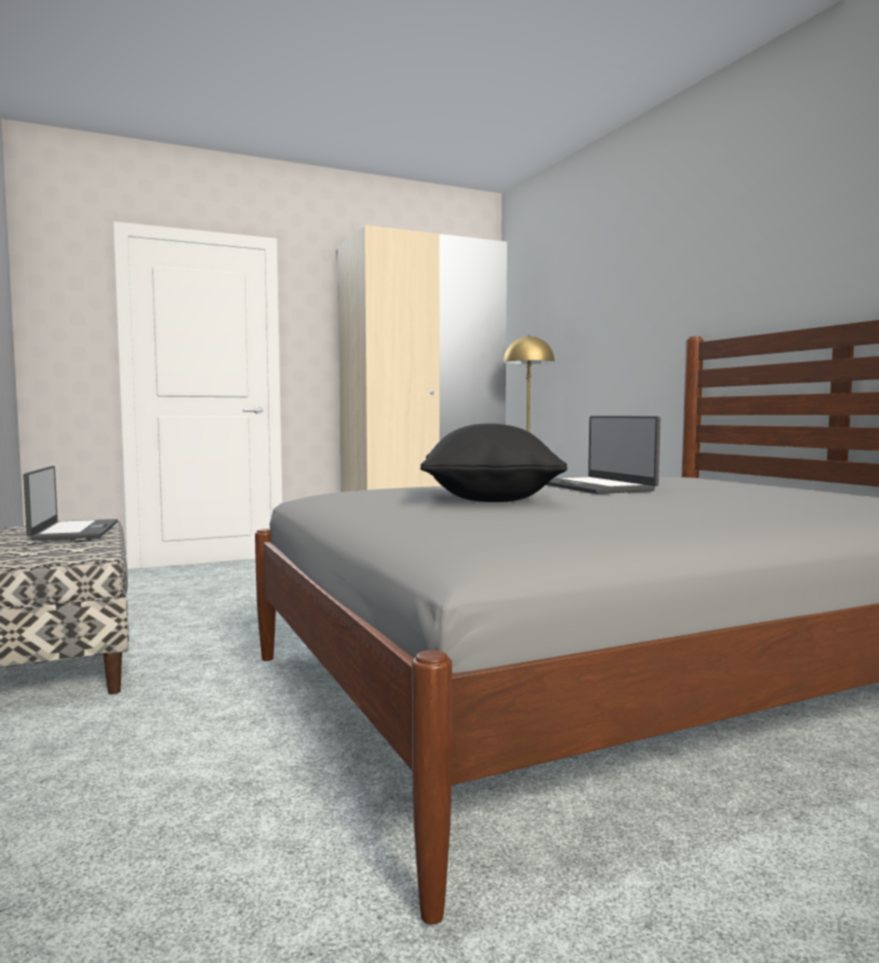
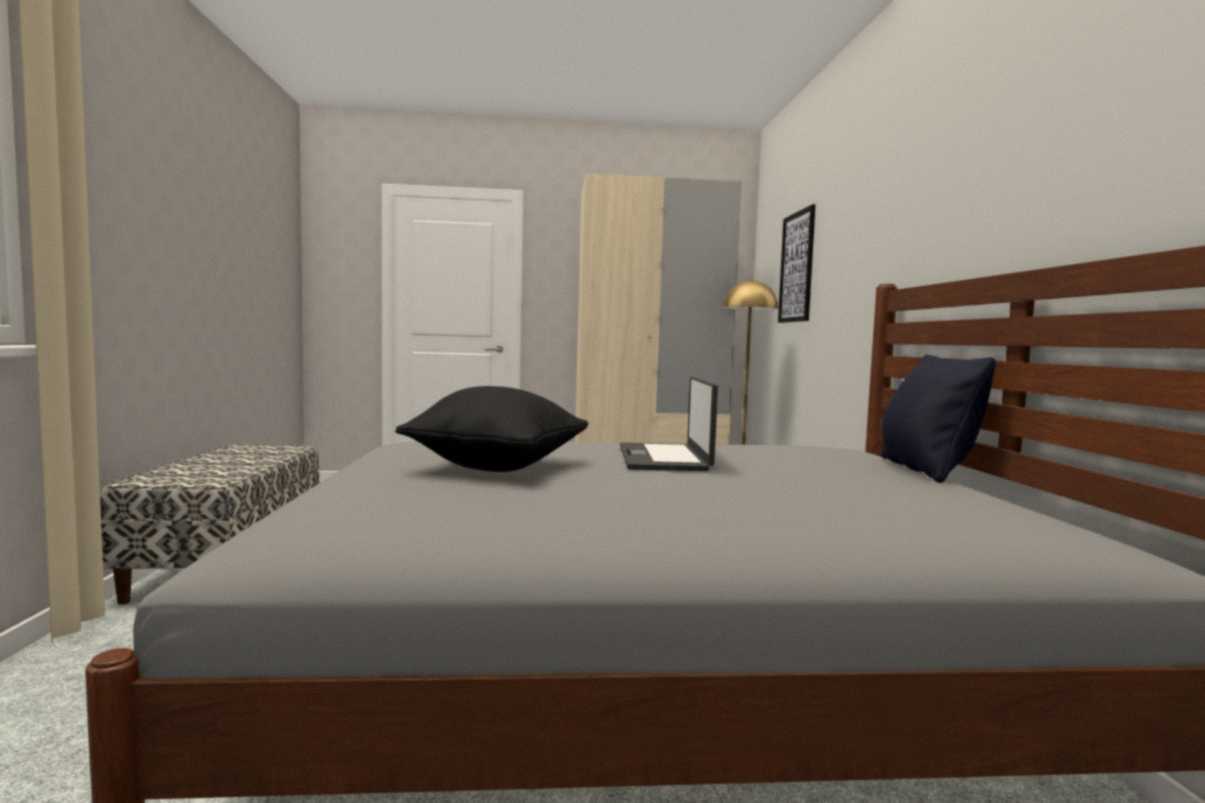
camera: 20 degrees right, 0 degrees up
(73, 531) = (259, 453): laptop -> none
(566, 324) = (797, 267): none -> picture
(771, 484) = (925, 470): none -> black pillow

